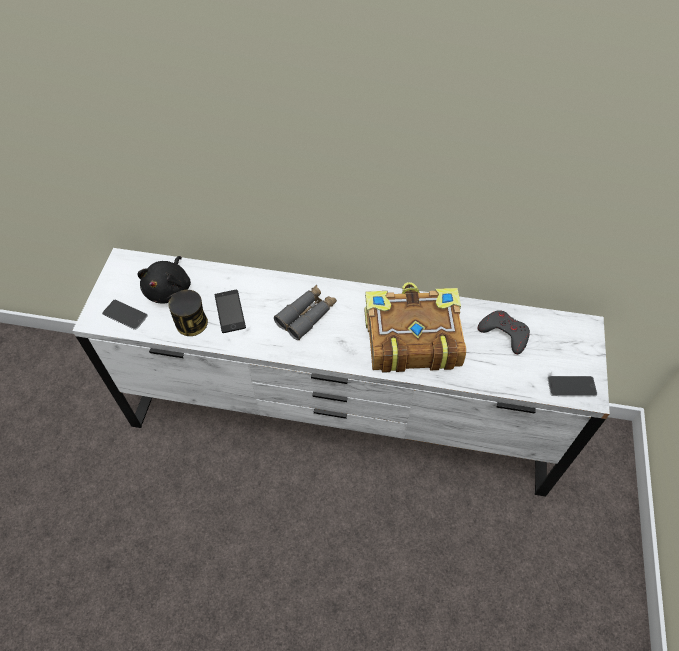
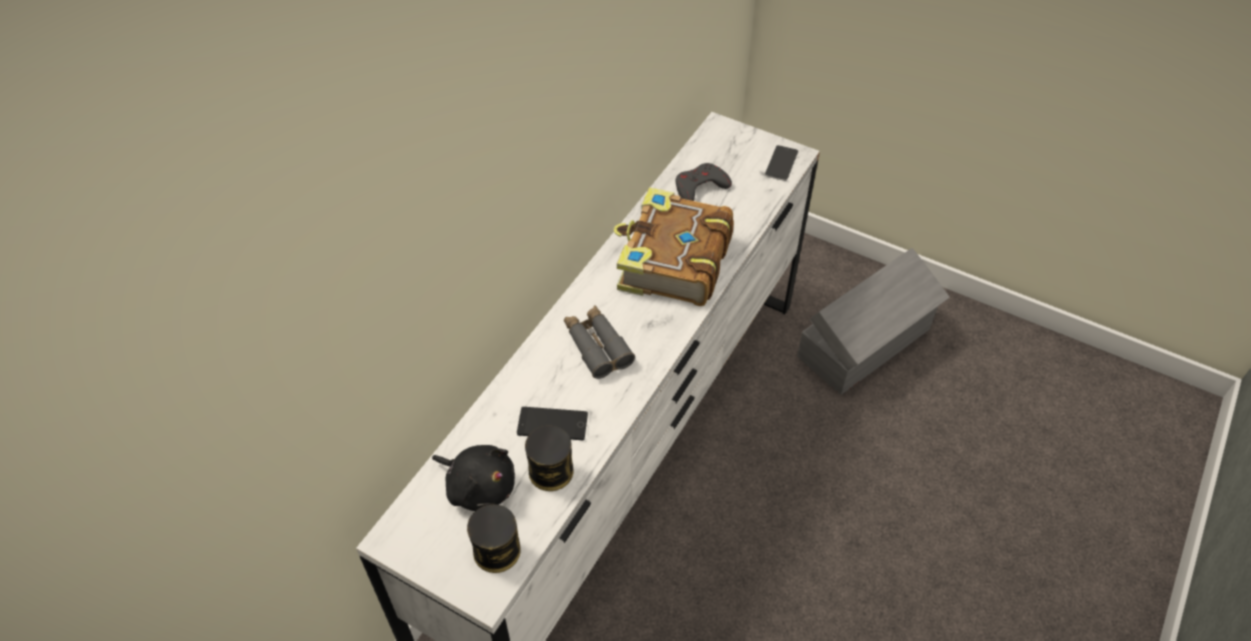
camera: 70 degrees left, 5 degrees down
(125, 314) = (497, 551): phone -> can
(539, 572) = (866, 344): none -> grey storage box

